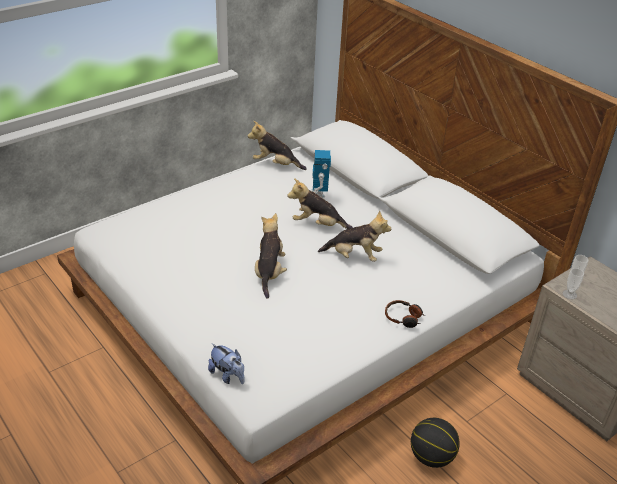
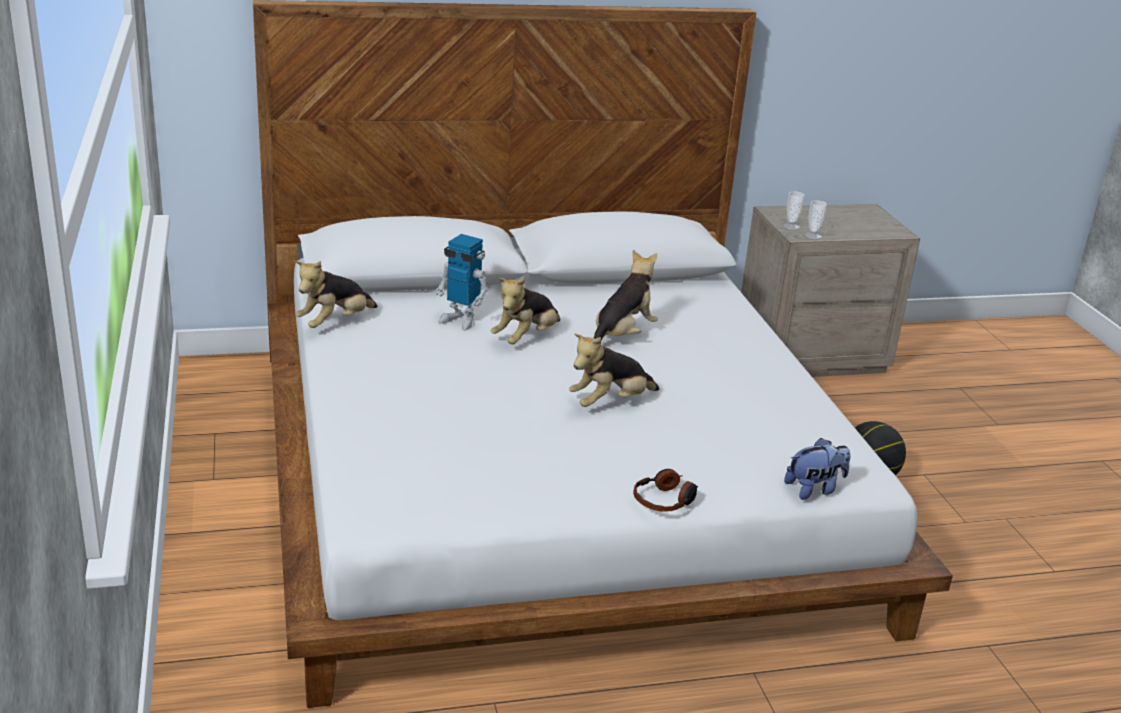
camera: 65 degrees left, 10 degrees down
(269, 273) = (610, 403): plush toy -> plush toy turned 60 degrees counterclockwise
(403, 318) = (763, 345): headphones -> headphones (665, 500)

